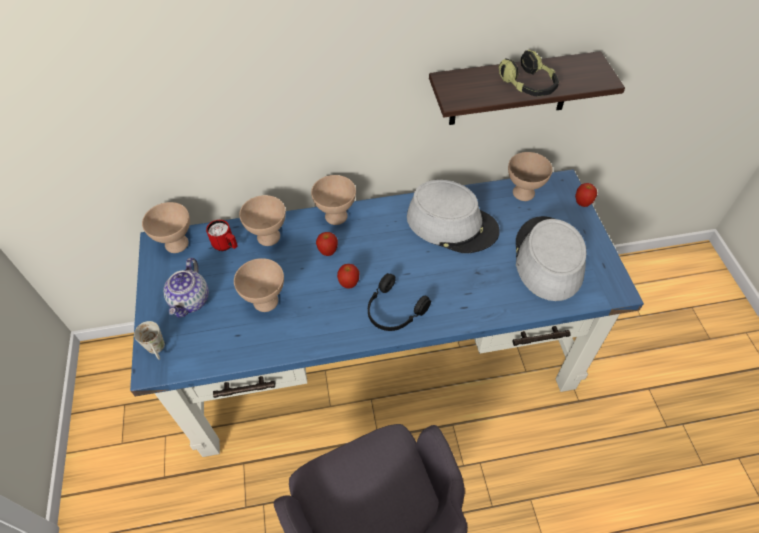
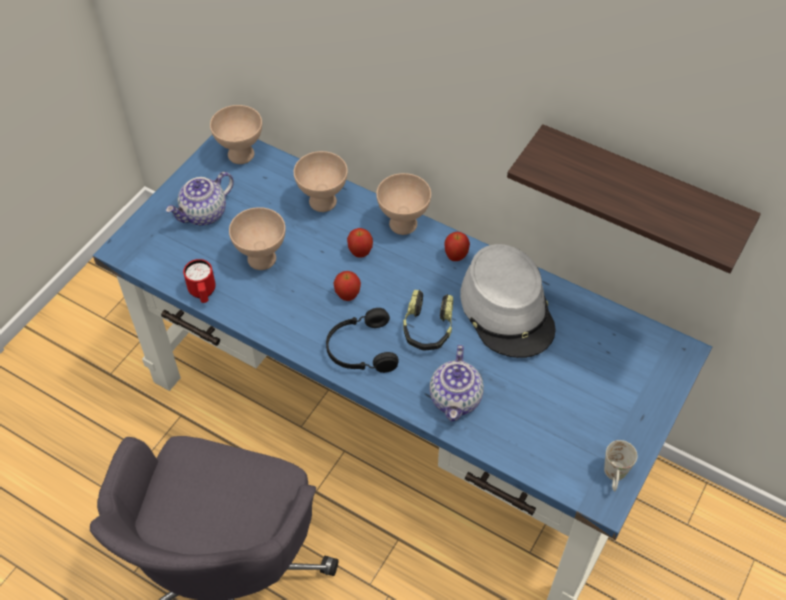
camera: 40 degrees right, 0 degrees up
(158, 350) = (140, 238): white mug -> white mug (614, 477)
(226, 246) = (279, 185): red mug -> red mug (203, 293)
(481, 297) = (456, 399): none -> teapot
(523, 192) = (622, 331): beige bowl -> none
(528, 85) = (626, 199): headphones -> headphones (428, 328)
(547, 259) = (567, 414): grey hat -> none
(582, 203) = (676, 388): apple -> apple (455, 256)

